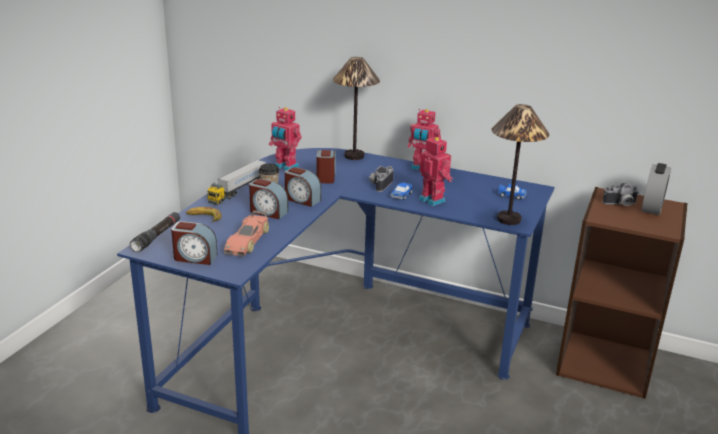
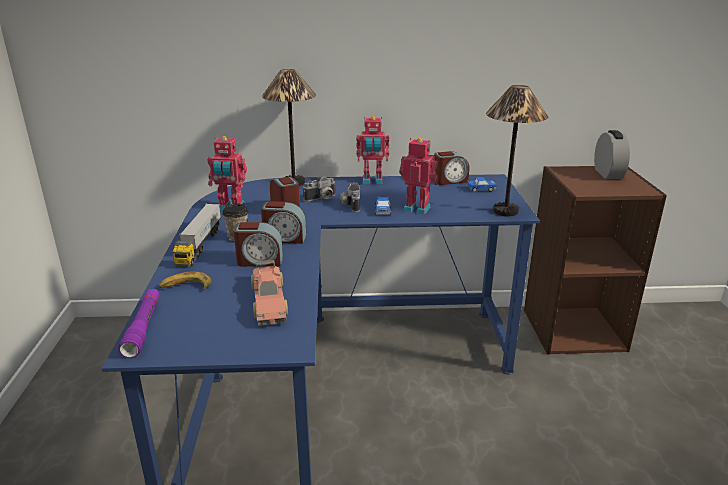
camera: 25 degrees left, 0 degrees up
(157, 236) = (143, 328): black flashlight -> purple flashlight
(195, 257) = (221, 342): alarm clock -> alarm clock (449, 181)
(620, 205) = (583, 177): camera -> camera (322, 199)

